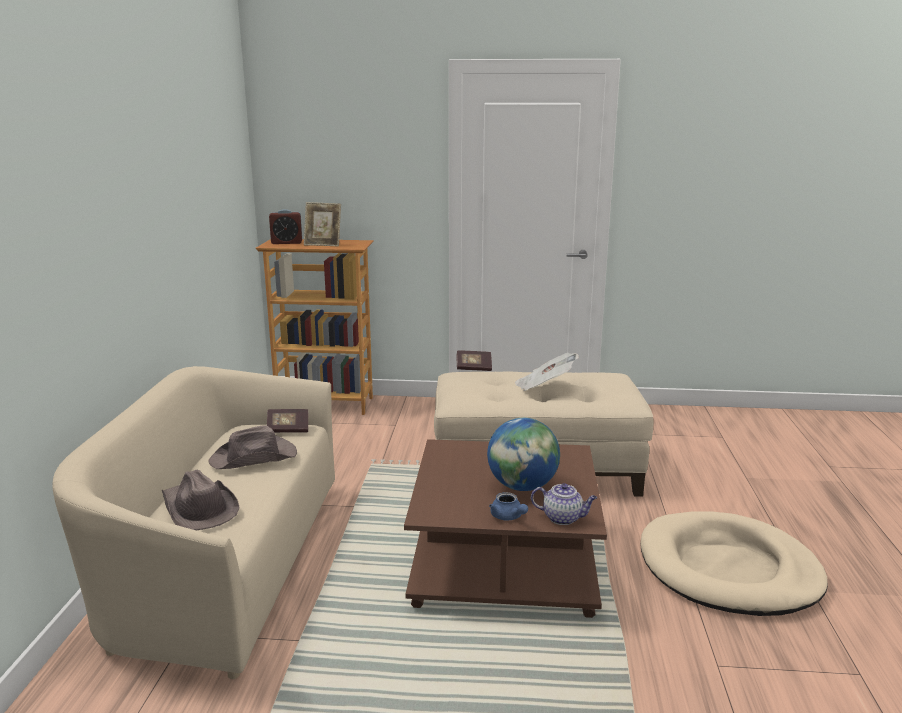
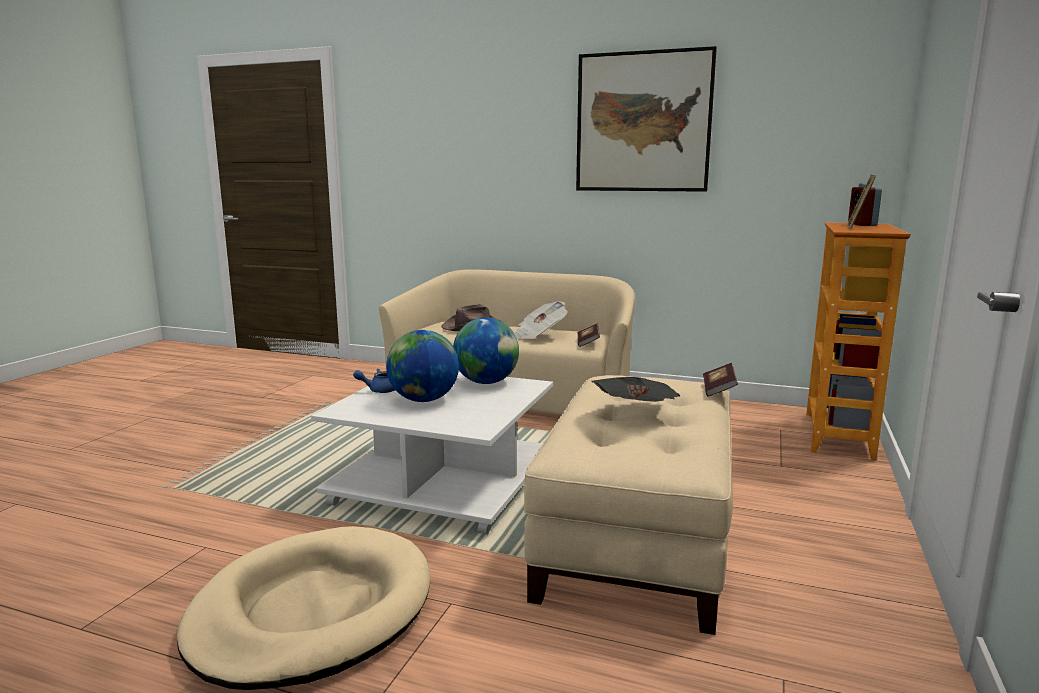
camera: 105 degrees right, 5 degrees down
(152, 173) = (643, 122): none -> picture
(254, 458) = (538, 336): brown hat -> newspaper
(448, 467) = (486, 382): none -> globe
(502, 560) = (446, 482): brown coffee table -> white coffee table
(563, 518) = (354, 405): teapot -> none

